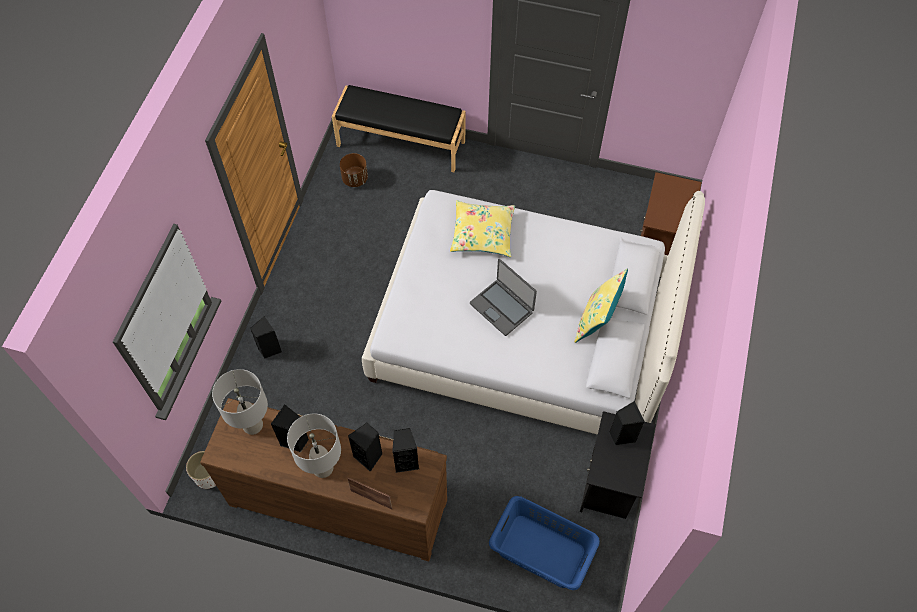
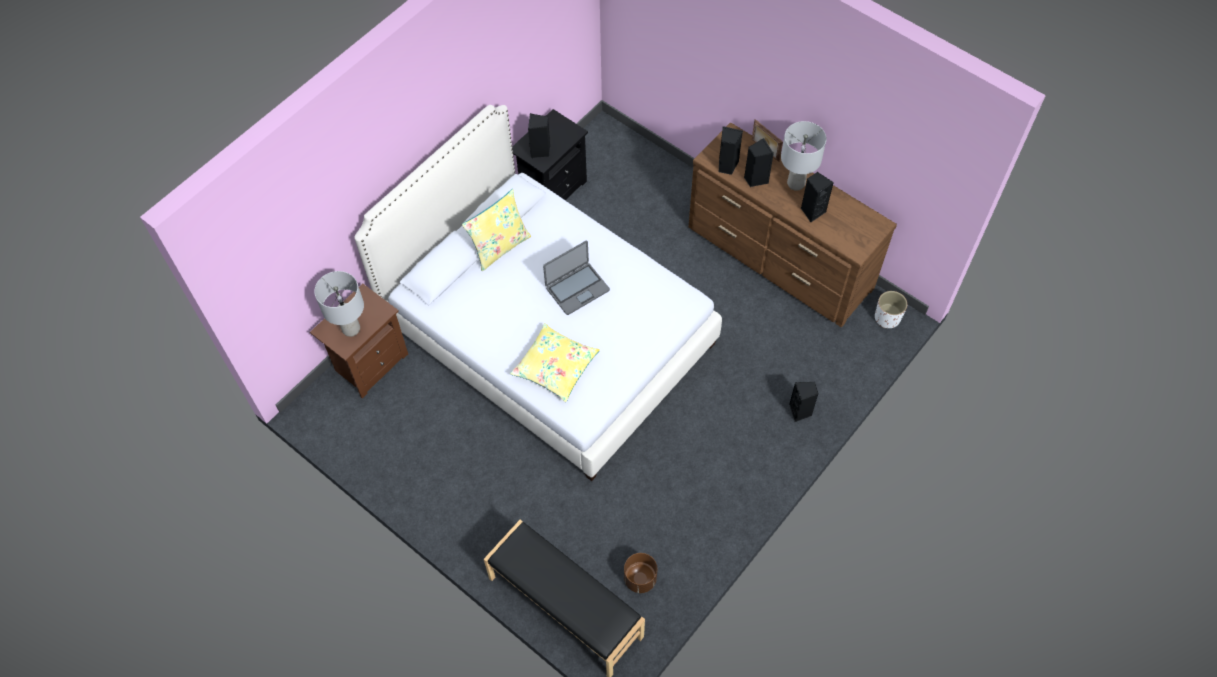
camera: 155 degrees left, 0 degrees up
(253, 425) = (844, 235): grey table lamp -> grey table lamp (351, 329)
(502, 307) = (577, 288): laptop -> laptop turned 75 degrees clockwise
(541, 550) = (631, 168): blue laundry basket -> none

